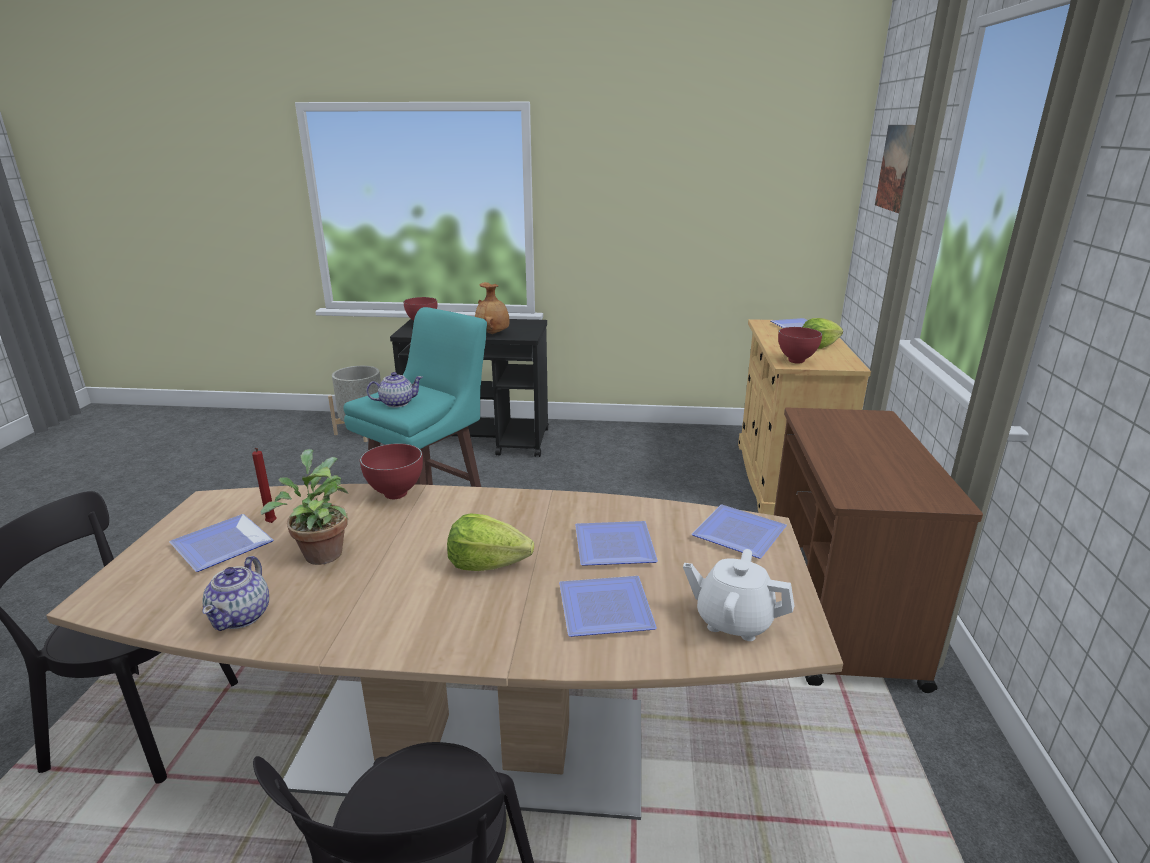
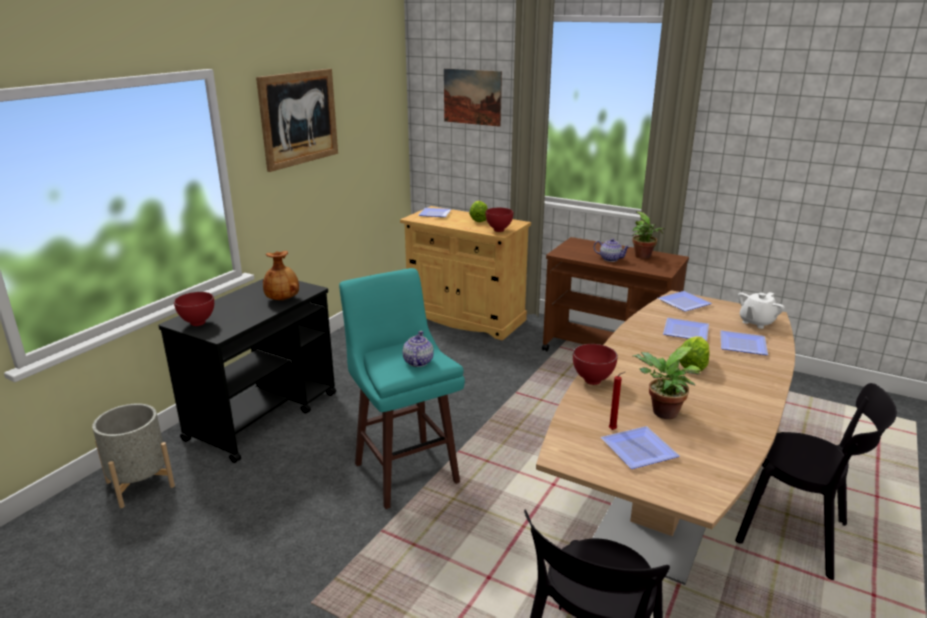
camera: 65 degrees left, 0 degrees up
(242, 615) = (730, 443): teapot -> teapot (610, 259)
(641, 168) = (299, 118): none -> picture
(902, 473) = (644, 256): none -> potted plant

